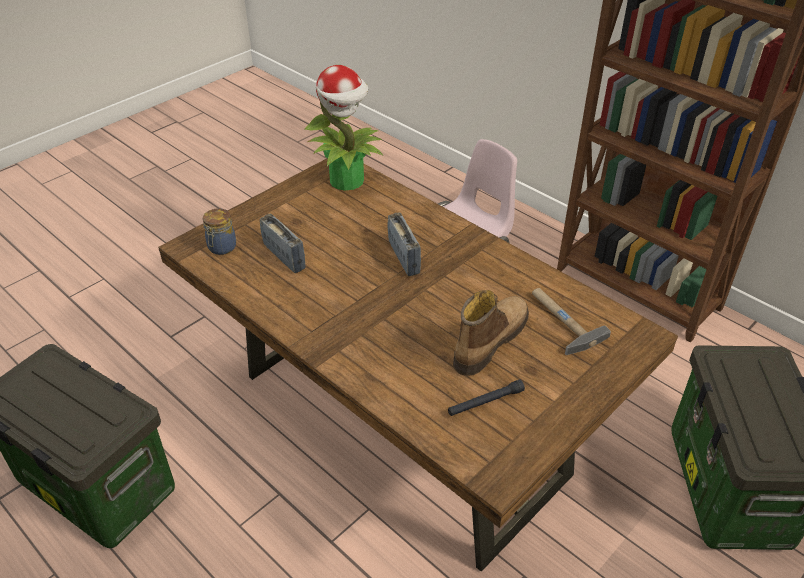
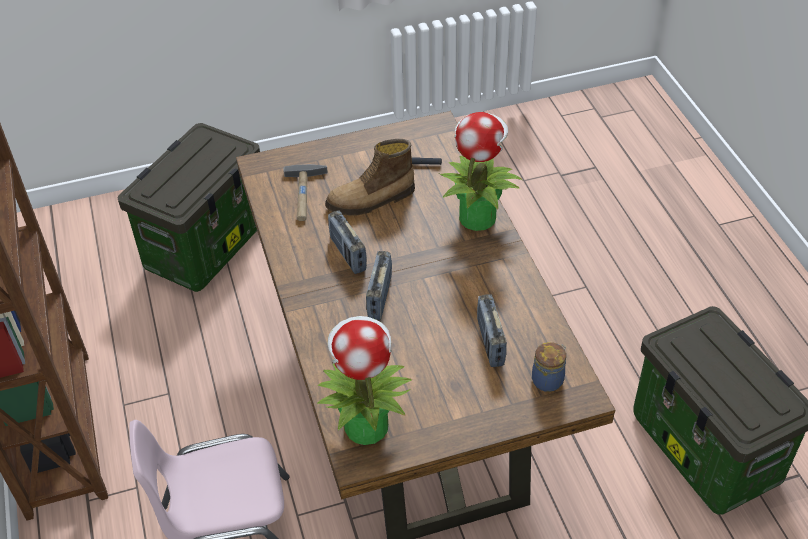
camera: 150 degrees left, 5 degrees up
(364, 366) = (477, 216): none -> potted plant
(463, 281) = (348, 254): none -> radio

